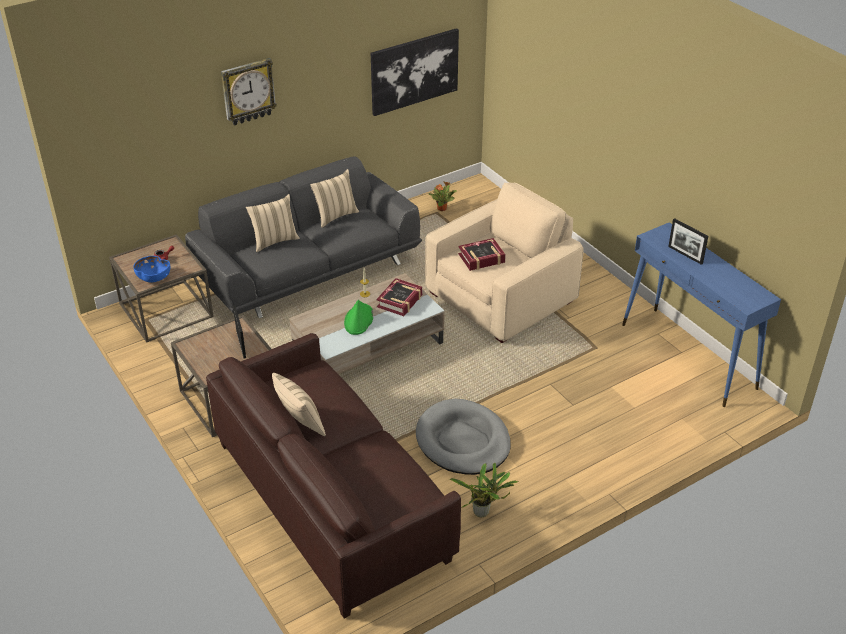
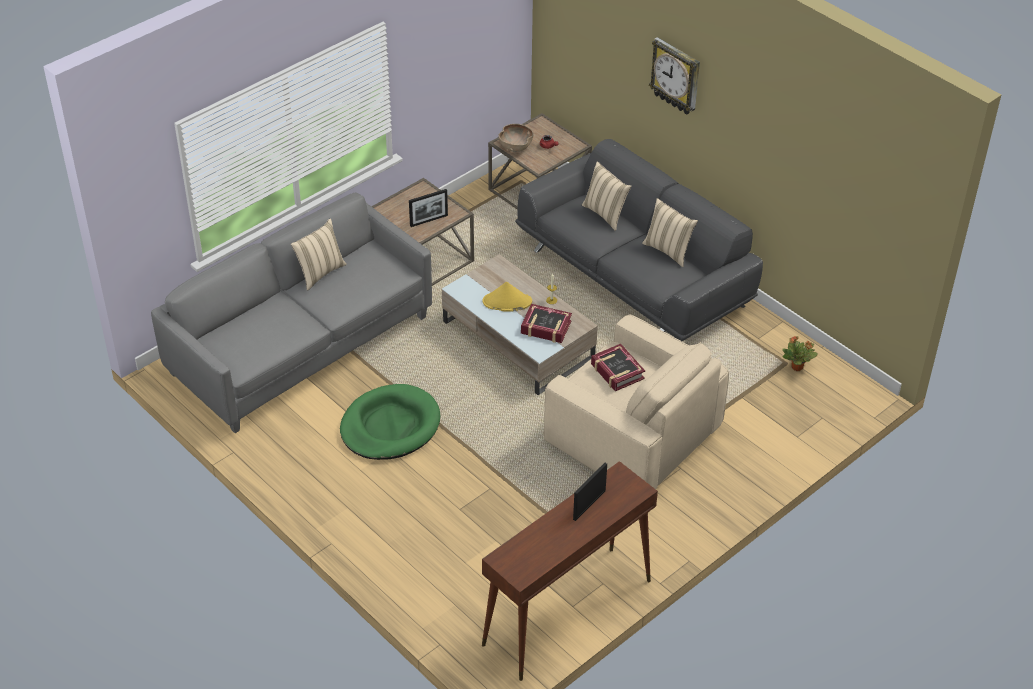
camera: 80 degrees right, 5 degrees up
(153, 278) = (515, 146): blue bowl -> brown bowl
(331, 499) = (301, 345): brown sofa -> grey sofa
(359, 320) = (507, 302): green hat -> yellow hat
(414, 71) = (839, 206): picture -> none
(463, 441) = (390, 426): grey dog bed -> green dog bed
(483, 513) = (295, 450): potted plant -> none
(688, 356) = (566, 613): blue console table -> brown console table

